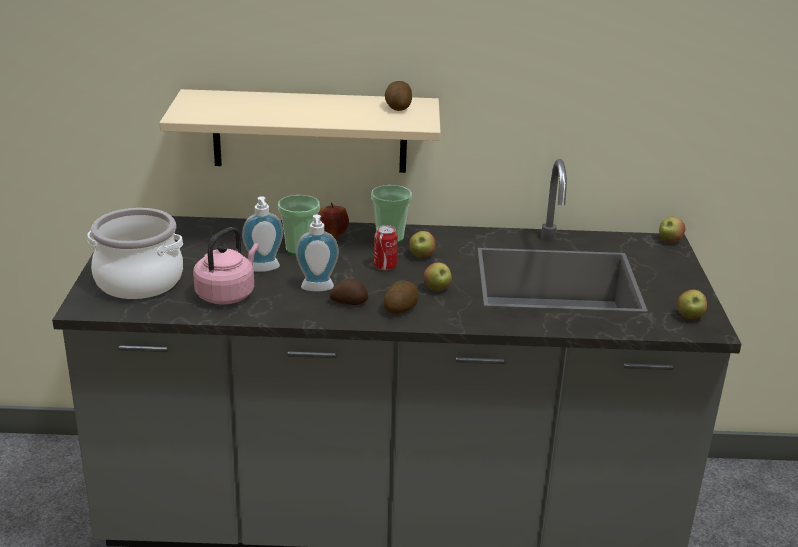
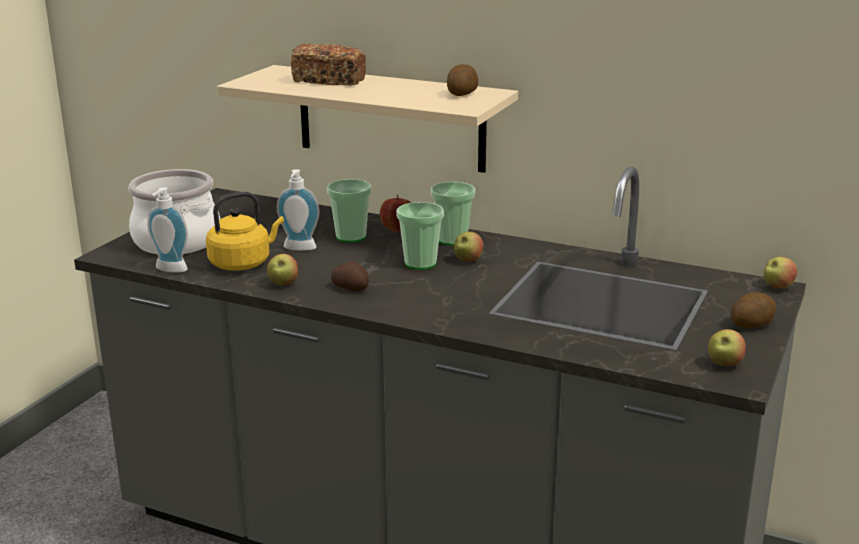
camera: 25 degrees right, 5 degrees down
(227, 294) = (243, 263): pink kettle -> yellow kettle
(262, 105) = (329, 81): none -> bread
(317, 289) = (331, 272): soap dispenser -> soap dispenser (169, 270)
(385, 266) = (420, 263): can -> cup
(400, 308) = (396, 301): potato -> potato (751, 324)
(437, 289) = (453, 291): apple -> apple (283, 284)

